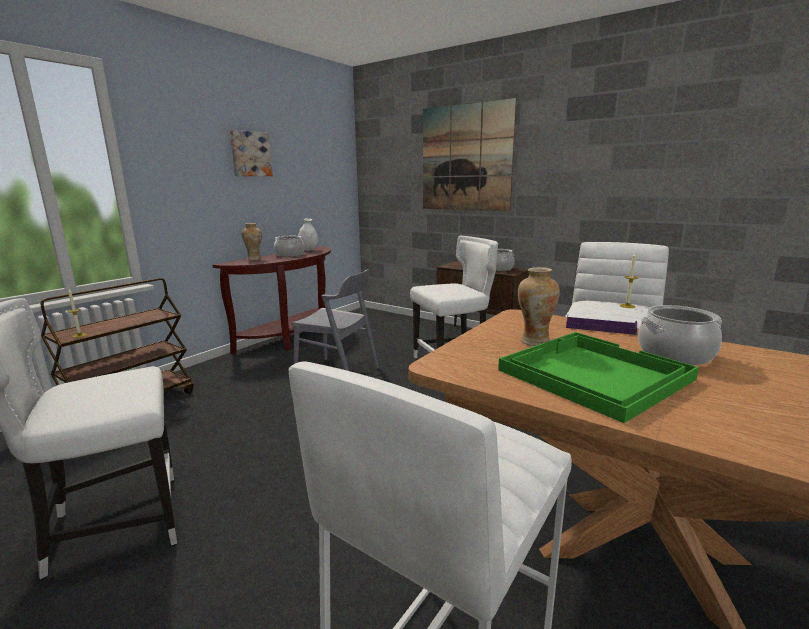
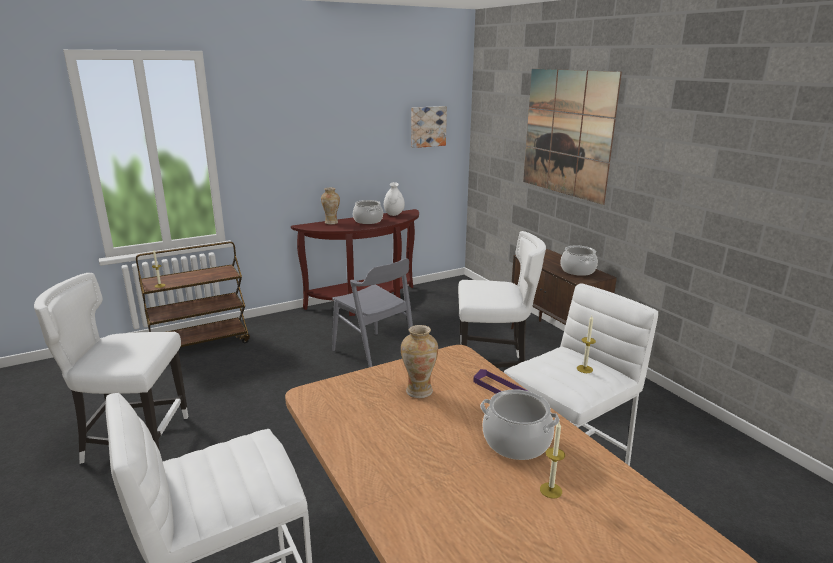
camera: 25 degrees right, 5 degrees up
(250, 154) = (338, 119): picture -> picture (427, 126)
(592, 374) = (407, 440): green tray -> none
(764, 377) = (551, 490): none -> candle

